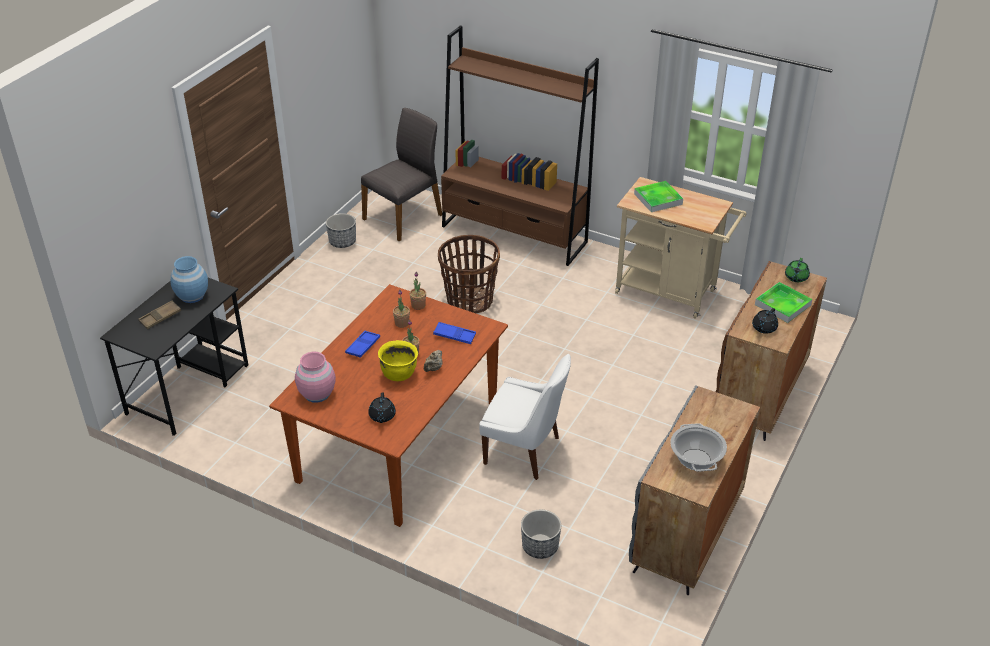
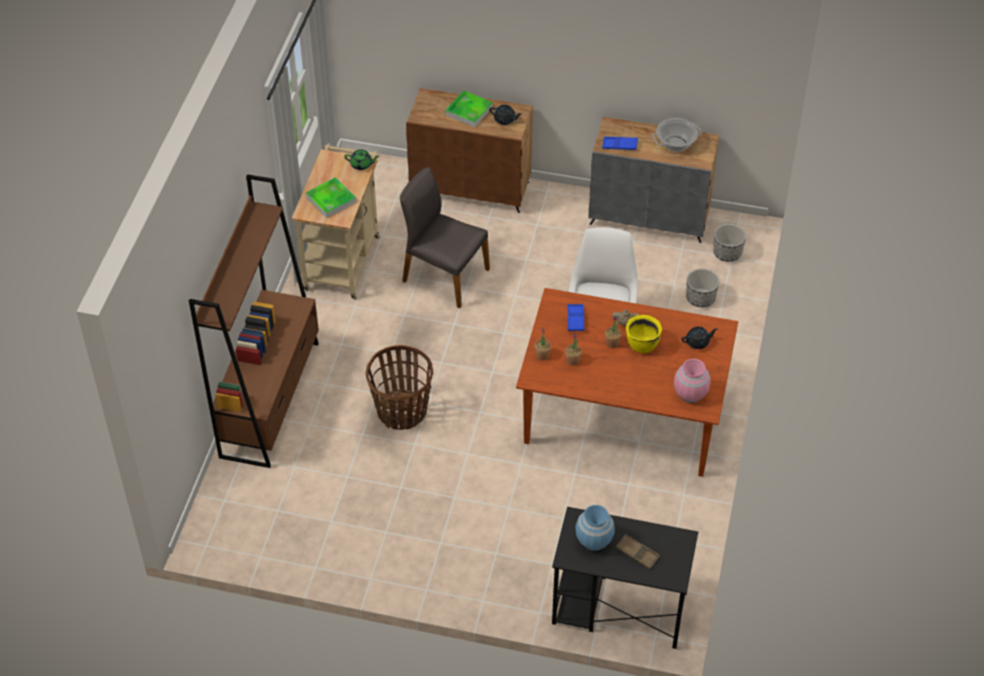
camera: 105 degrees left, 10 degrees up
(342, 242) = (324, 555): planter -> planter (727, 253)
(363, 346) = (616, 380): blue tray -> blue tray (619, 145)
(404, 217) = (258, 509): grey chair -> grey chair (444, 275)
(796, 277) = (426, 105): green teapot -> green teapot (361, 165)

